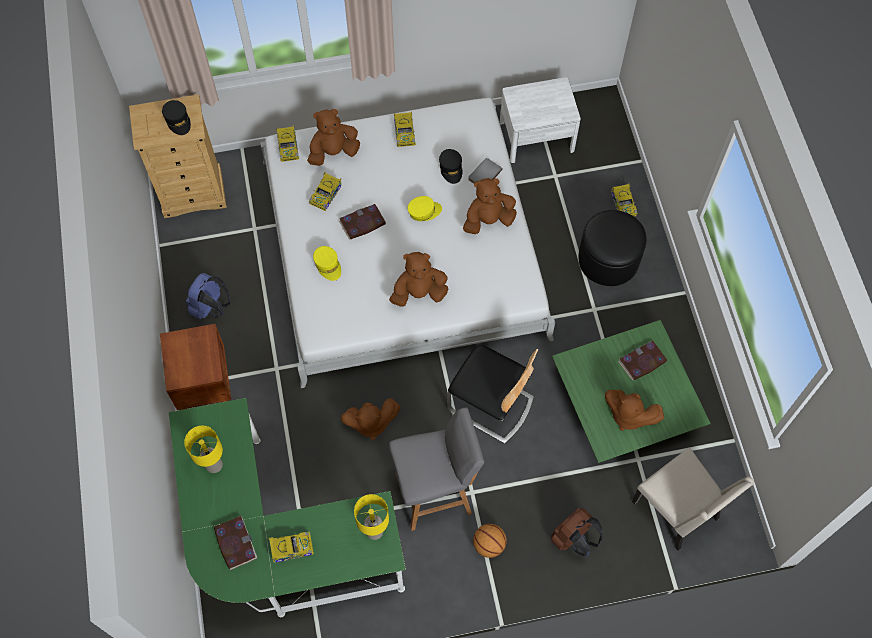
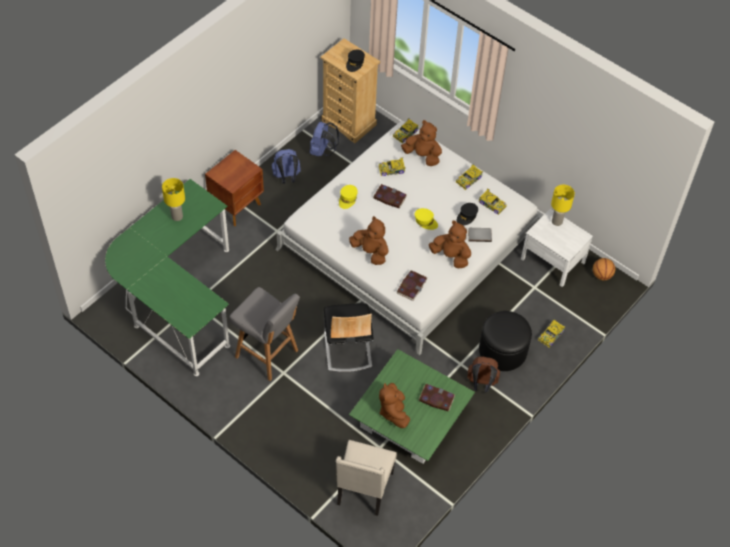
camera: 50 degrees right, 10 degrees down
(208, 246) = (323, 151): none -> blue backpack
(235, 543) = (141, 253): book -> book (411, 286)
(291, 548) = (159, 279): toy car -> toy car (492, 204)
(370, 423) = (283, 296): brown plush toy -> none
(374, 531) = (198, 311): yellow table lamp -> yellow table lamp (556, 221)
(488, 545) = (258, 401): basketball -> basketball (601, 275)
(573, 538) = (298, 443): brown backpack -> brown backpack (481, 384)

